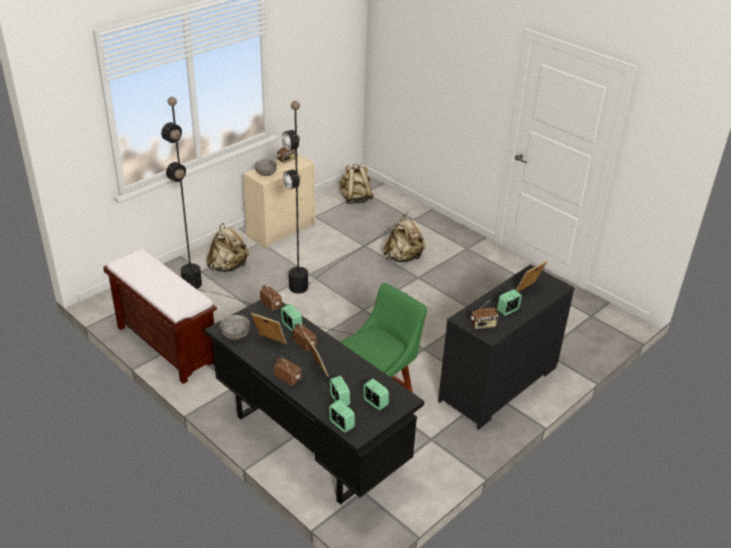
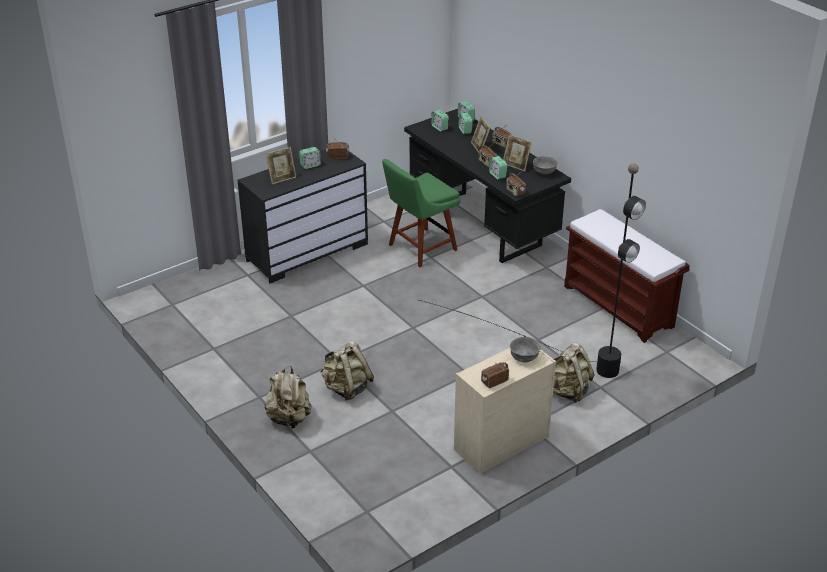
camera: 170 degrees left, 0 degrees up
(333, 265) = (437, 384): black floor lamp -> none
(355, 199) = (385, 498): beige backpack -> beige backpack (289, 418)

